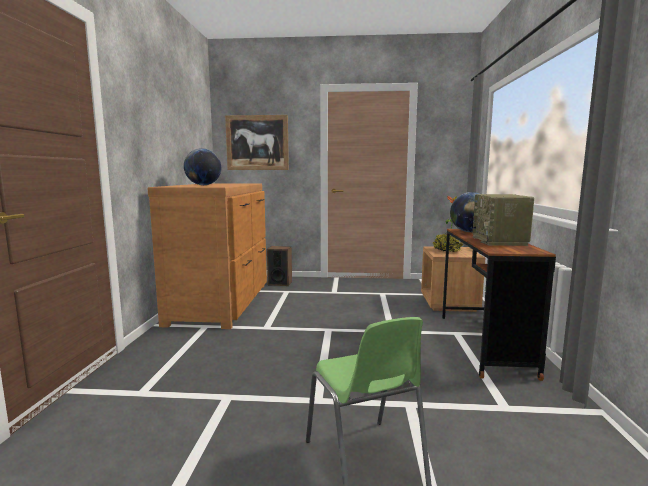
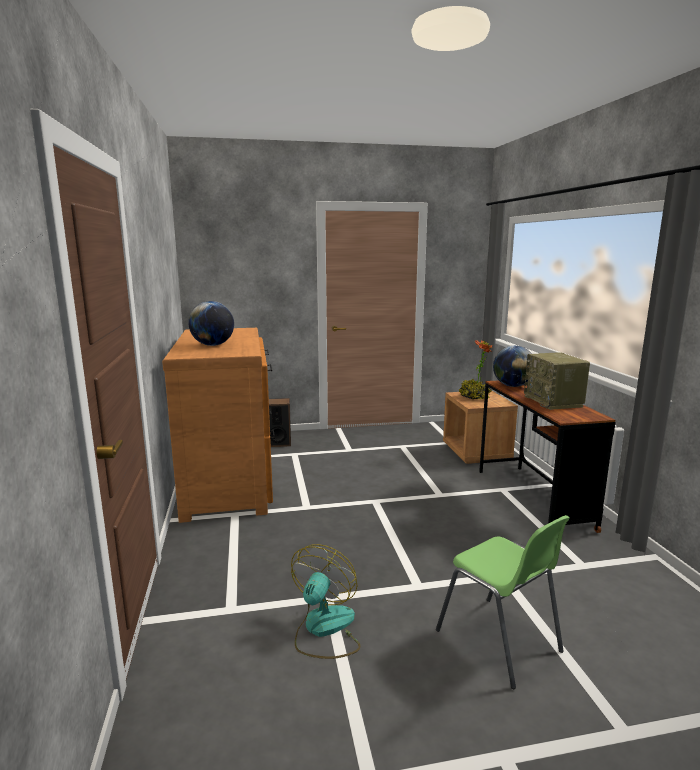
camera: 15 degrees left, 5 degrees up
(203, 422) = (324, 629): none -> fan
(257, 143) = (238, 272): picture -> none

